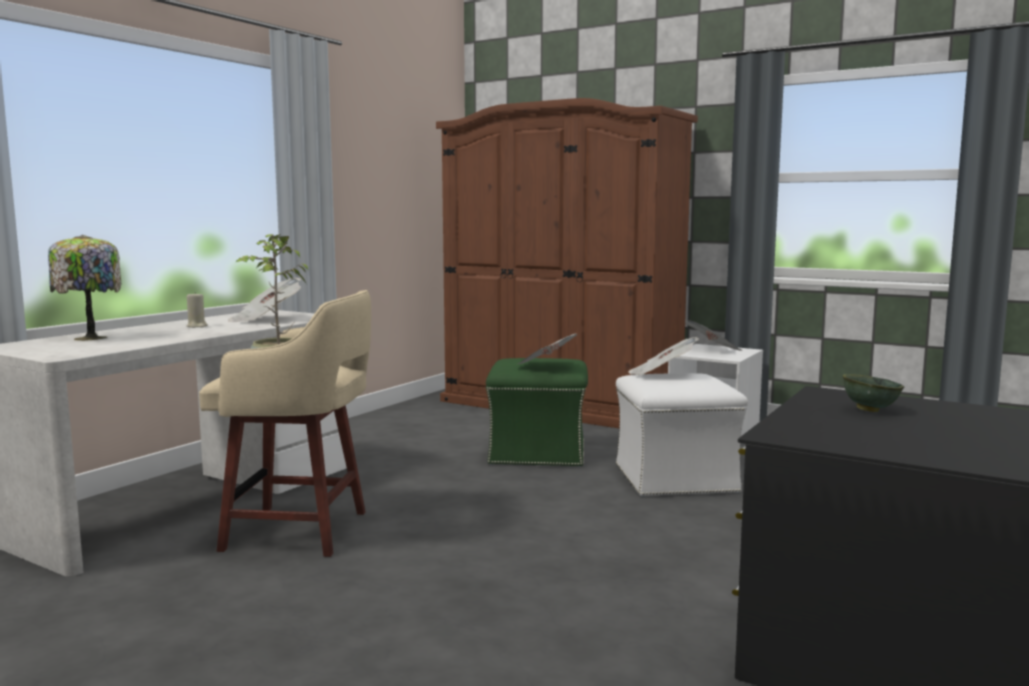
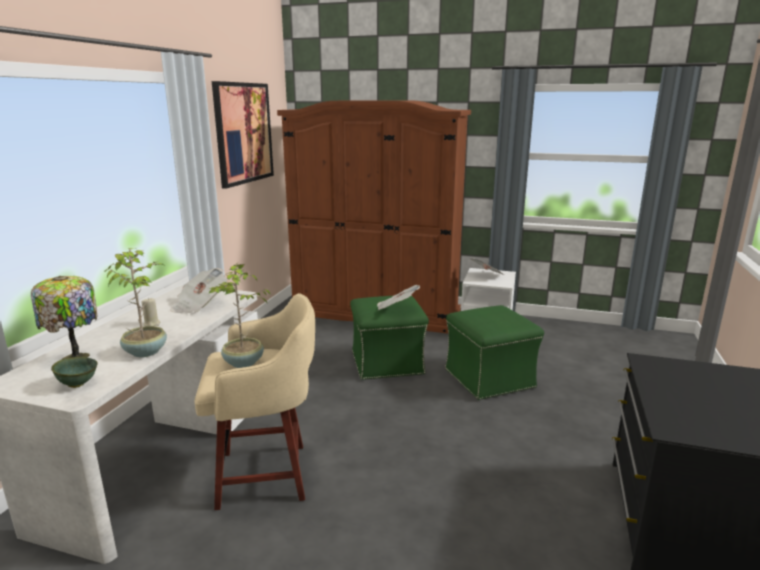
camera: 15 degrees left, 10 degrees up
(167, 338) = (146, 351): none -> potted plant
(390, 149) = (243, 133): none -> picture
(661, 375) = (478, 311): newspaper -> none
(675, 479) = (489, 379): white ottoman -> green ottoman
(869, 410) = (692, 384): green bowl -> green bowl (78, 384)

